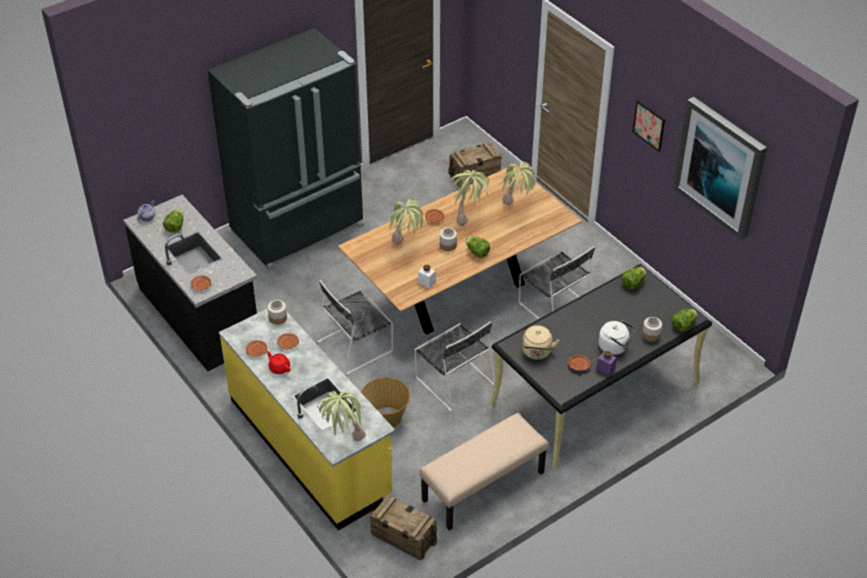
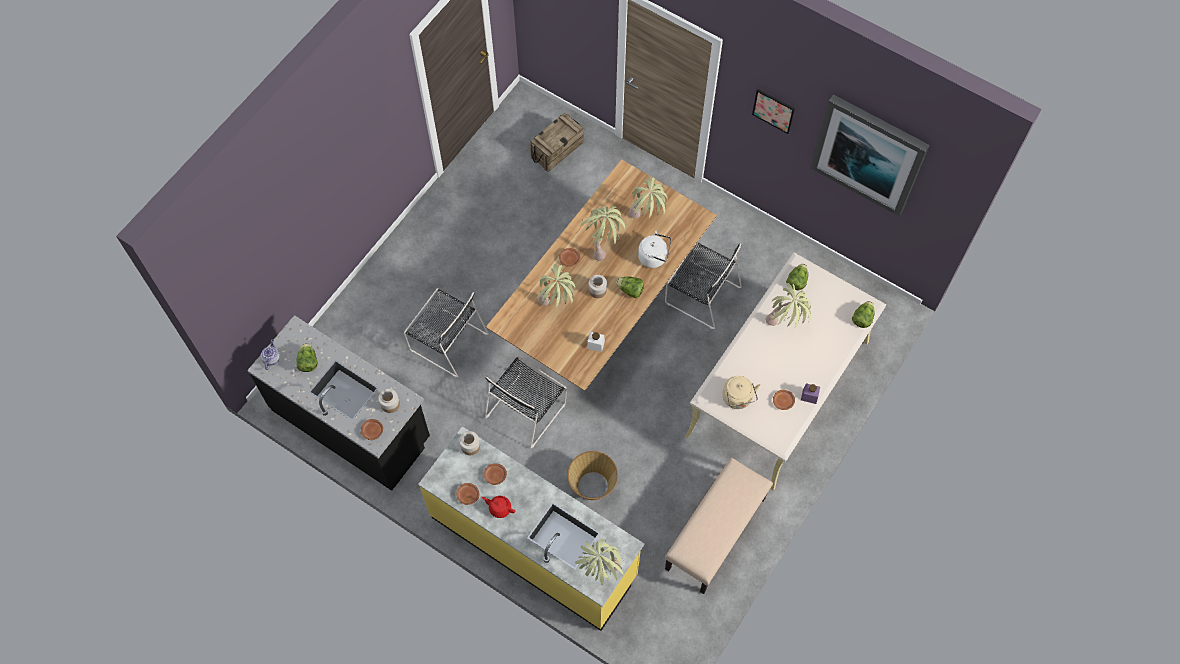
camera: 20 degrees left, 20 degrees up
(299, 229) = (405, 279): black fridge -> none
(403, 537) = (664, 617): crate -> none
(453, 380) = (639, 418): black chair -> black chair (447, 341)
(594, 393) = (778, 389): black desk -> beige desk
(607, 311) = (785, 325): none -> potted plant
(615, 347) = (808, 367): white kettle -> white kettle (654, 257)
(650, 335) = (836, 340): jar -> jar (390, 404)

